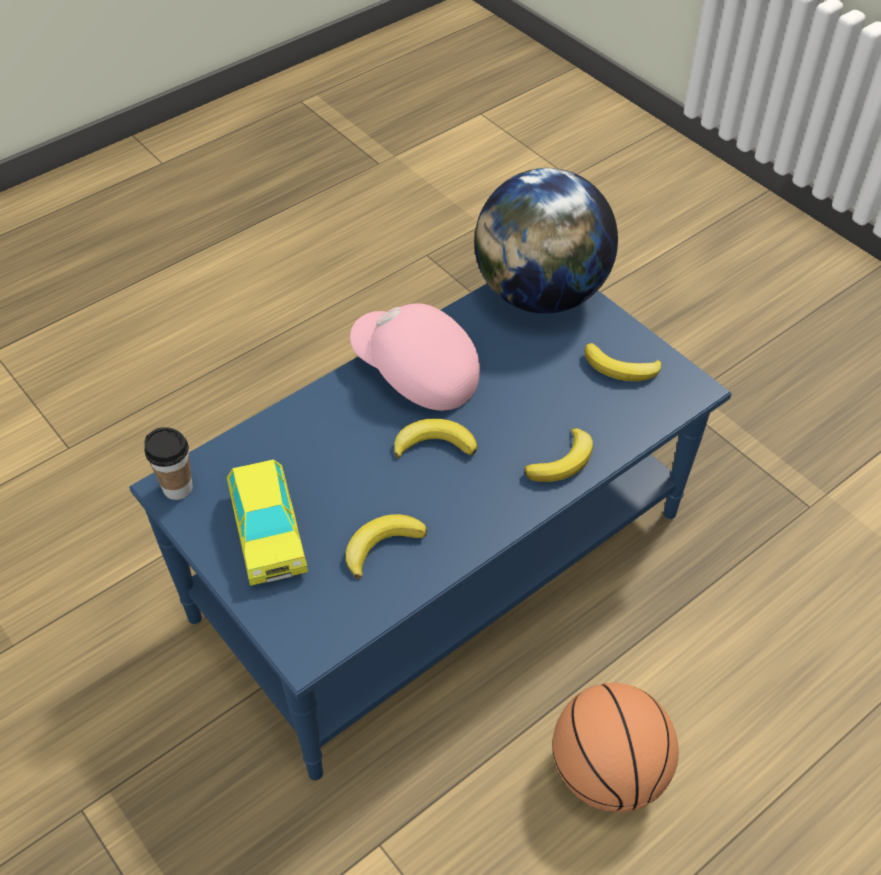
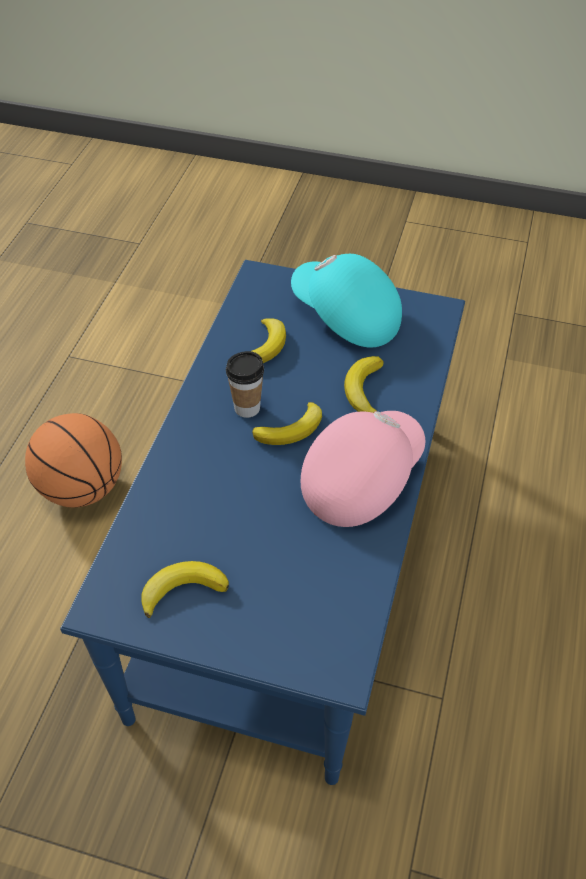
camera: 145 degrees right, 0 degrees up
(178, 488) = (433, 312): cup -> cup (247, 408)
(268, 534) = (345, 317): toy car -> turquoise cap
(415, 374) = (360, 478): pink cap -> pink cap turned 45 degrees counterclockwise
(540, 294) = (321, 635): globe -> none
(563, 461) = (179, 469): banana -> banana (363, 389)

